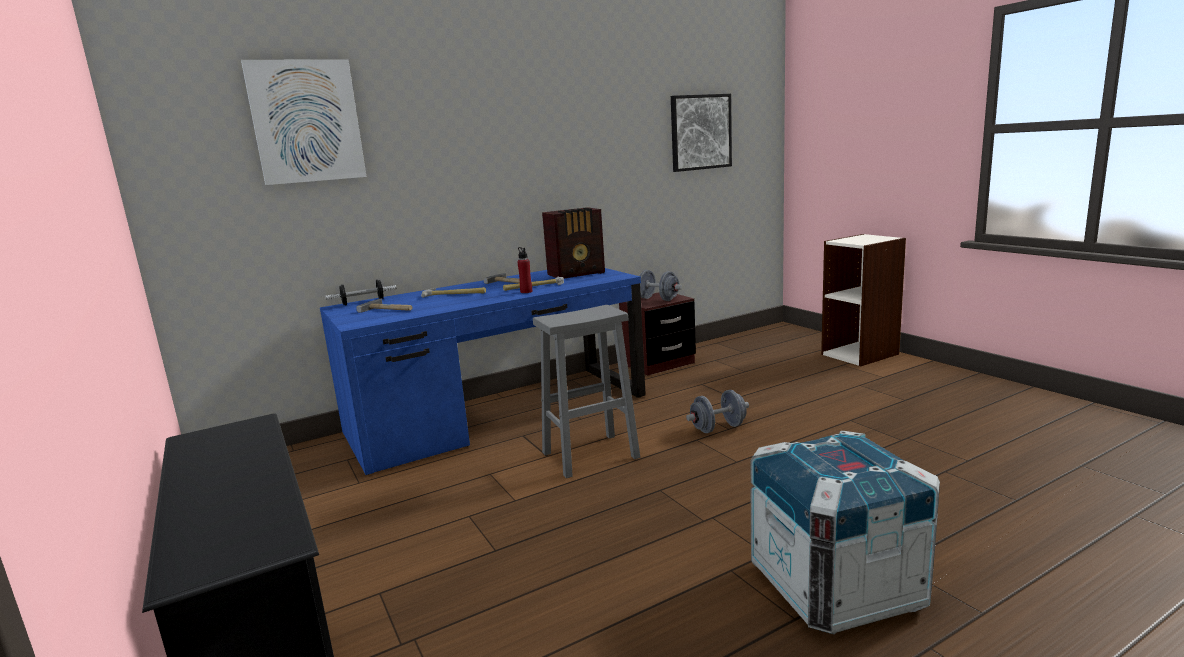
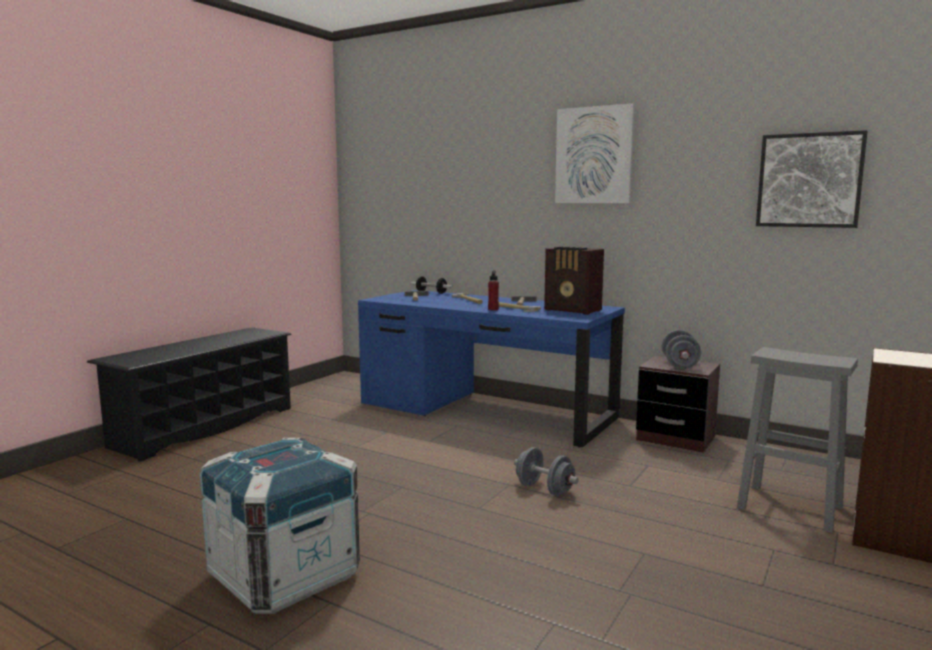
camera: 60 degrees right, 5 degrees down
(306, 122) = (423, 160): picture -> picture (594, 155)
(589, 456) = (440, 453): grey stool -> grey stool (787, 507)

